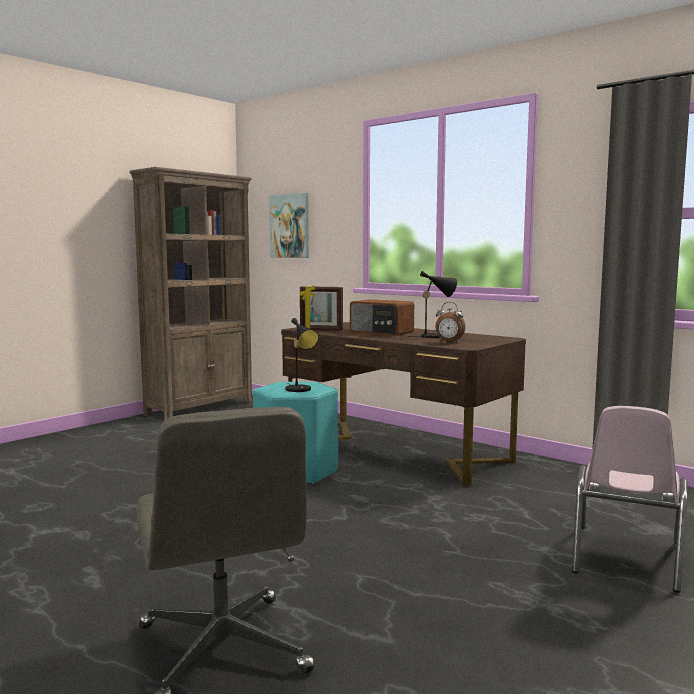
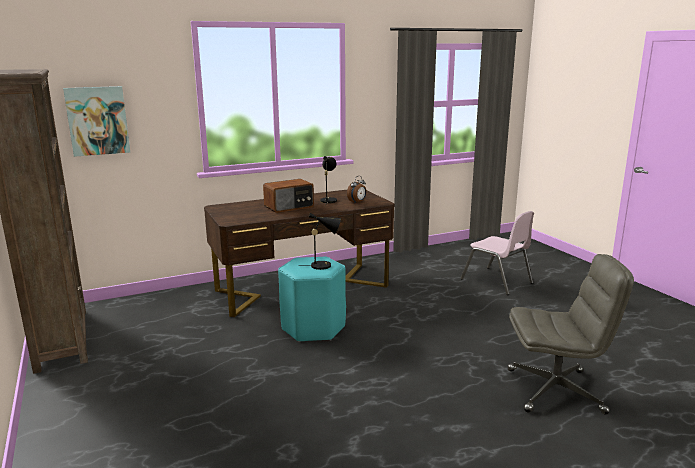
camera: 65 degrees left, 10 degrees up
(321, 330) = (250, 217): picture frame -> none

